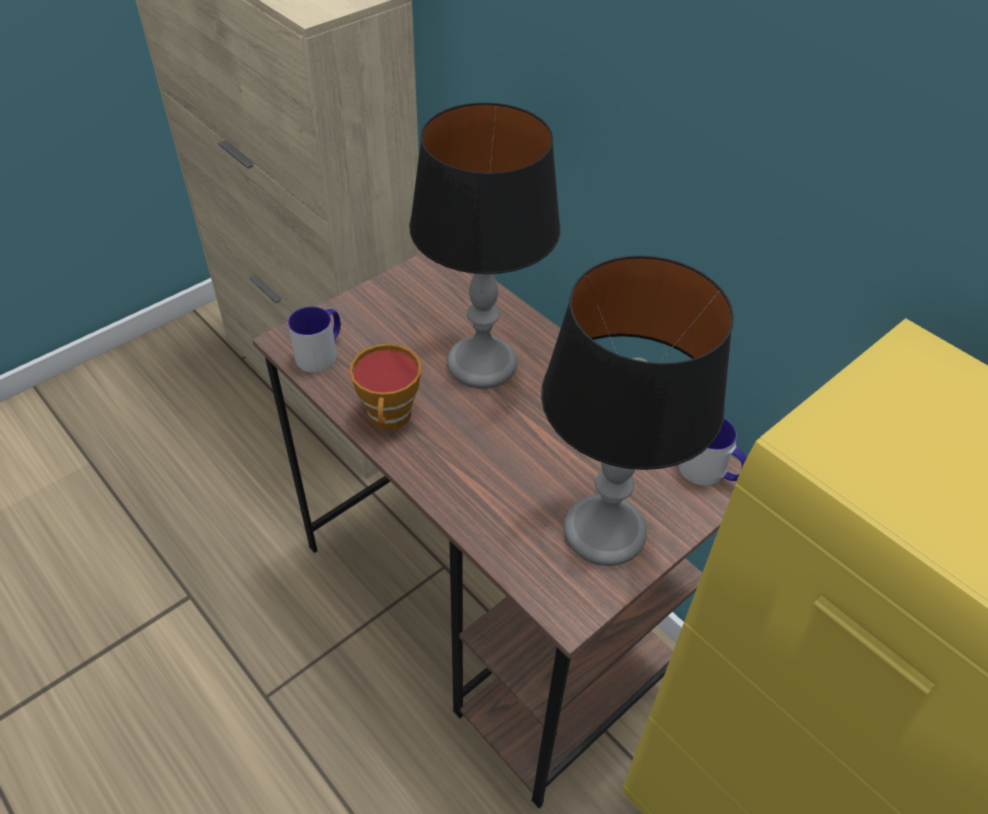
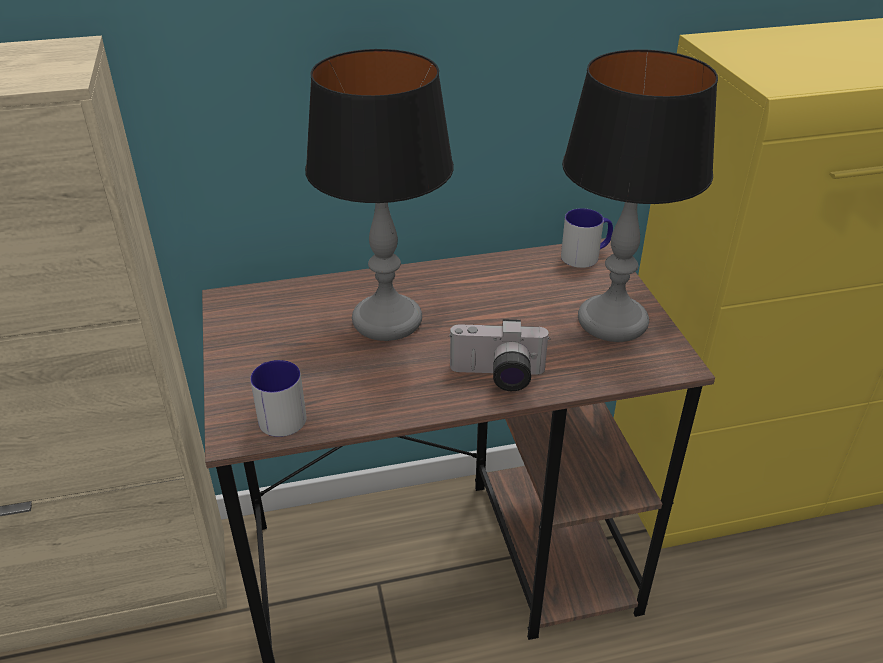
camera: 60 degrees left, 10 degrees down
(389, 418) = (407, 394): cup -> none
(451, 470) = (497, 377): none -> camera

